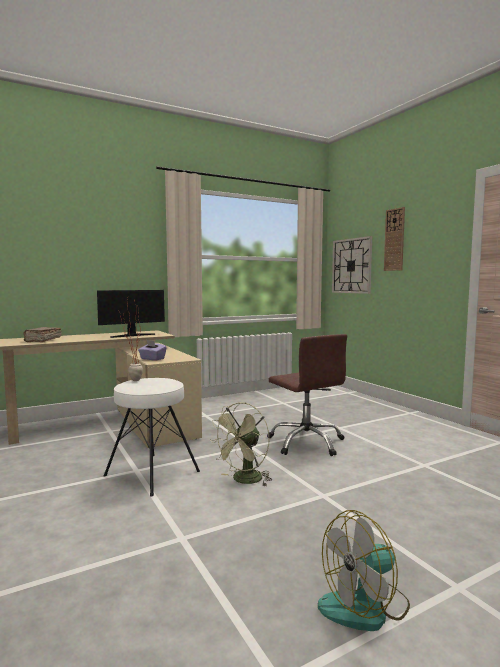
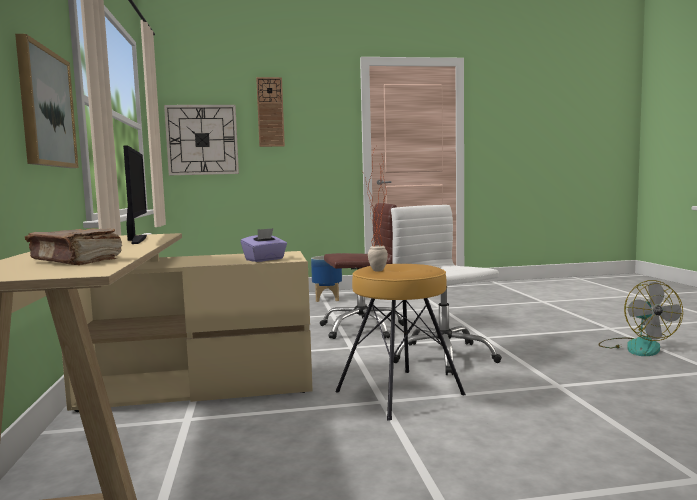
camera: 70 degrees left, 0 degrees up
(130, 268) = (45, 108): none -> picture
(151, 474) = (400, 393): white stool -> brown stool
(244, 481) = (443, 357): green fan -> white office chair
(393, 418) = (328, 299): none -> planter

